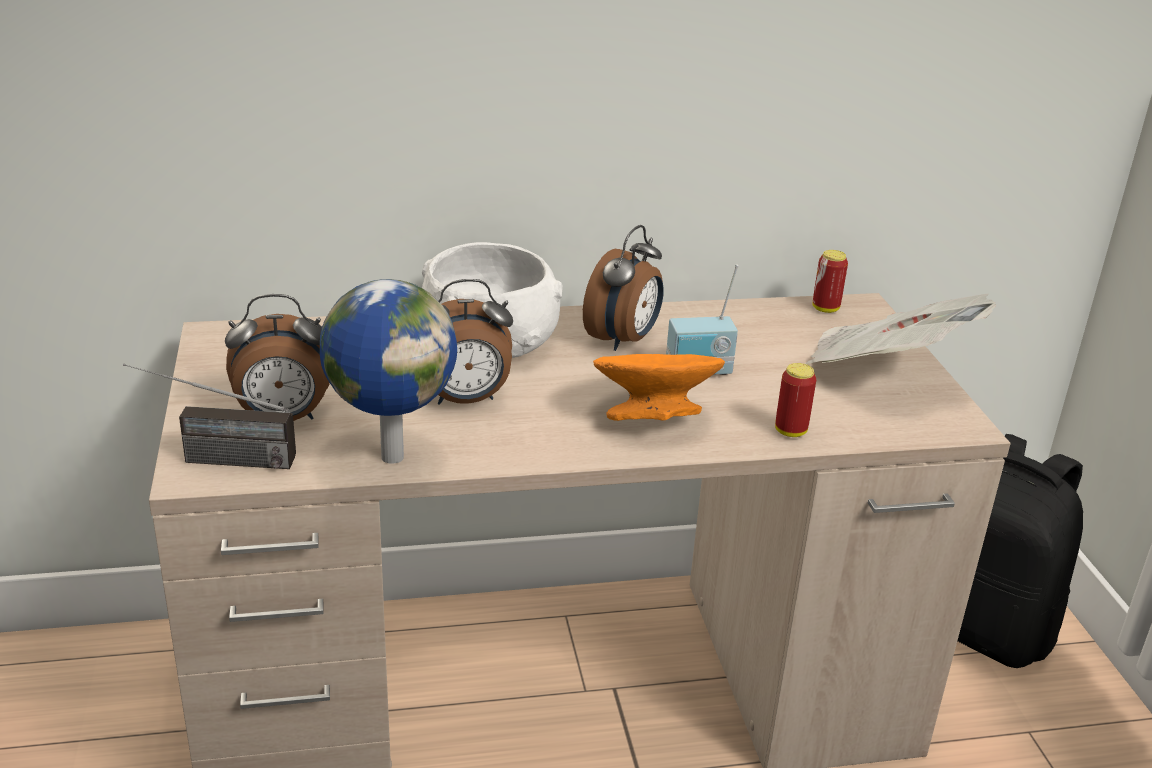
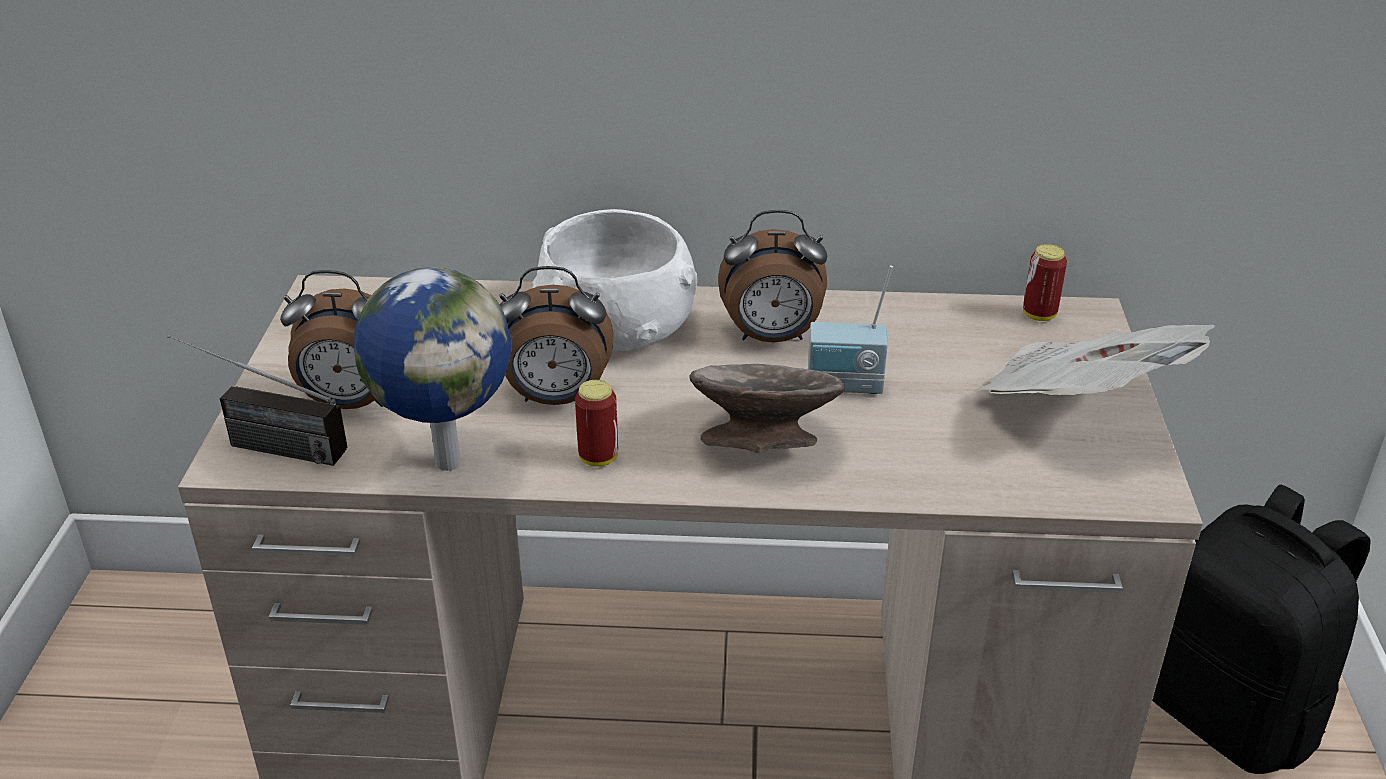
camera: 15 degrees right, 5 degrees up
(624, 340) = (772, 337): alarm clock -> alarm clock turned 45 degrees clockwise
(652, 417) = (763, 442): orange bowl -> grey bowl
(790, 431) = (923, 478): can -> can (598, 458)

